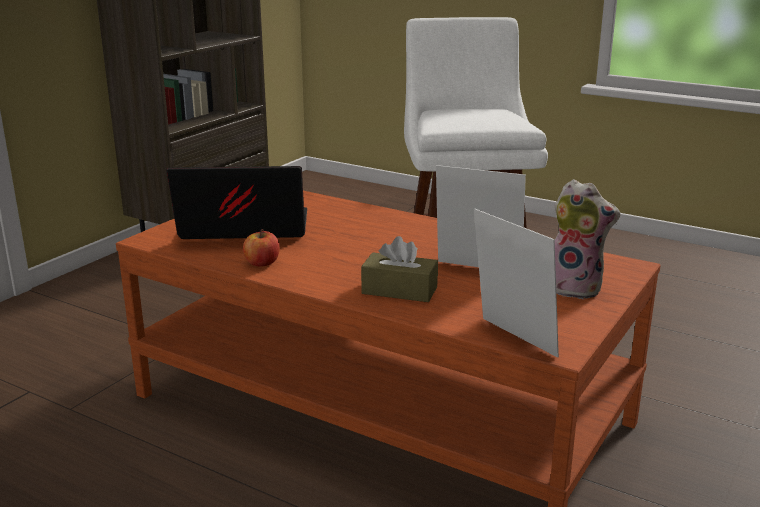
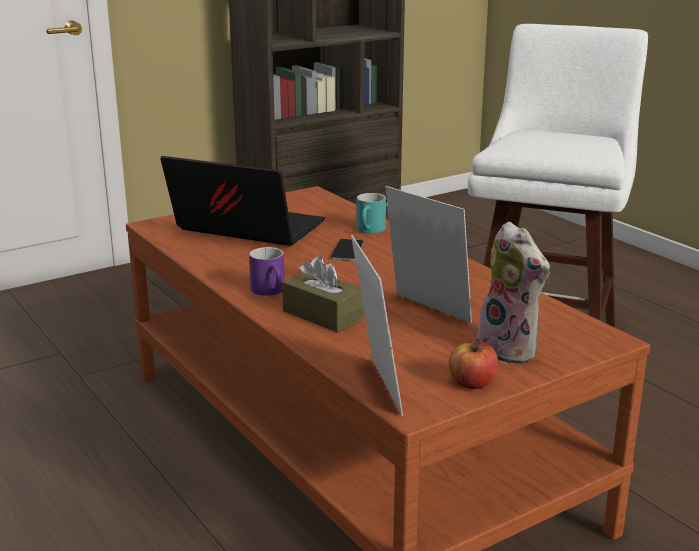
camera: 25 degrees right, 0 degrees up
(262, 263) = (226, 264): apple -> apple (472, 383)
(331, 279) = (271, 291): none -> purple mug
(354, 213) = (370, 230): none -> turquoise mug
(354, 233) = (347, 250): none -> phone

